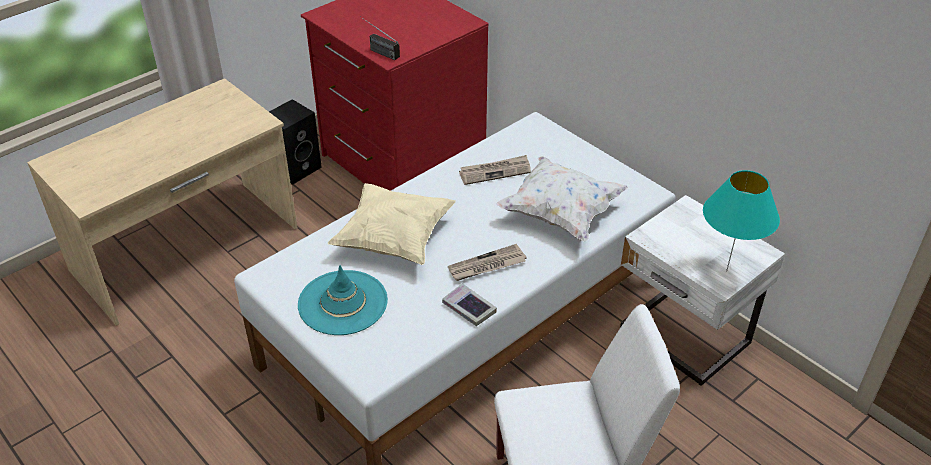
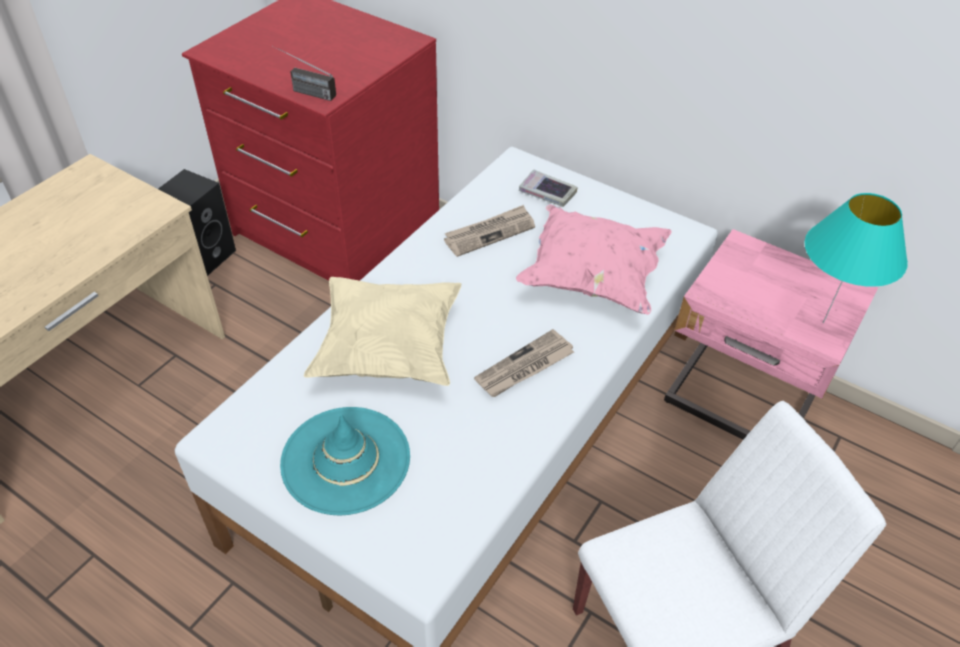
camera: 15 degrees left, 5 degrees up
(469, 308) = (523, 435): book -> book (547, 192)
(560, 214) = (591, 278): white pillow -> pink pillow
(682, 339) = (739, 402): white nightstand -> pink nightstand

